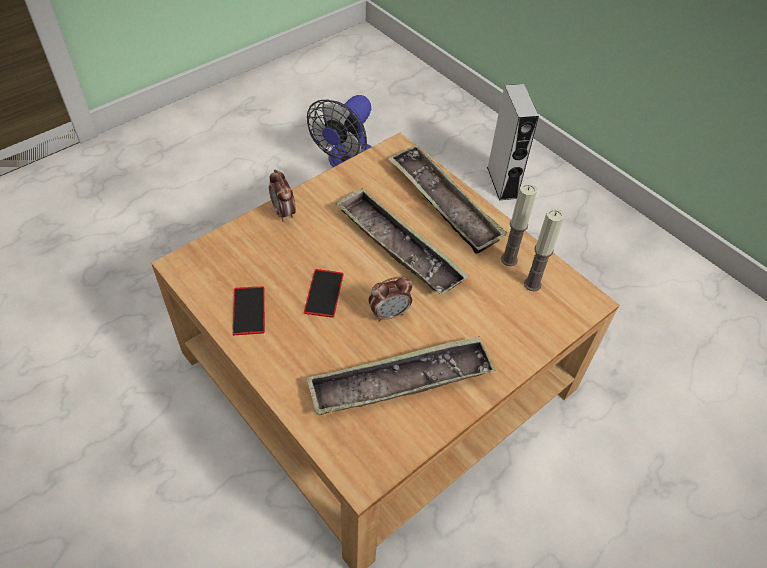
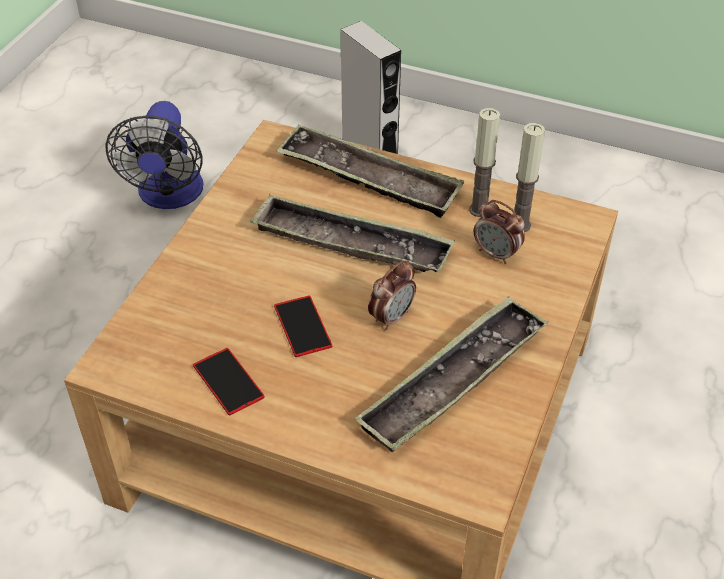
camera: 25 degrees left, 5 degrees down
(284, 213) = (190, 258): alarm clock -> alarm clock (496, 254)

